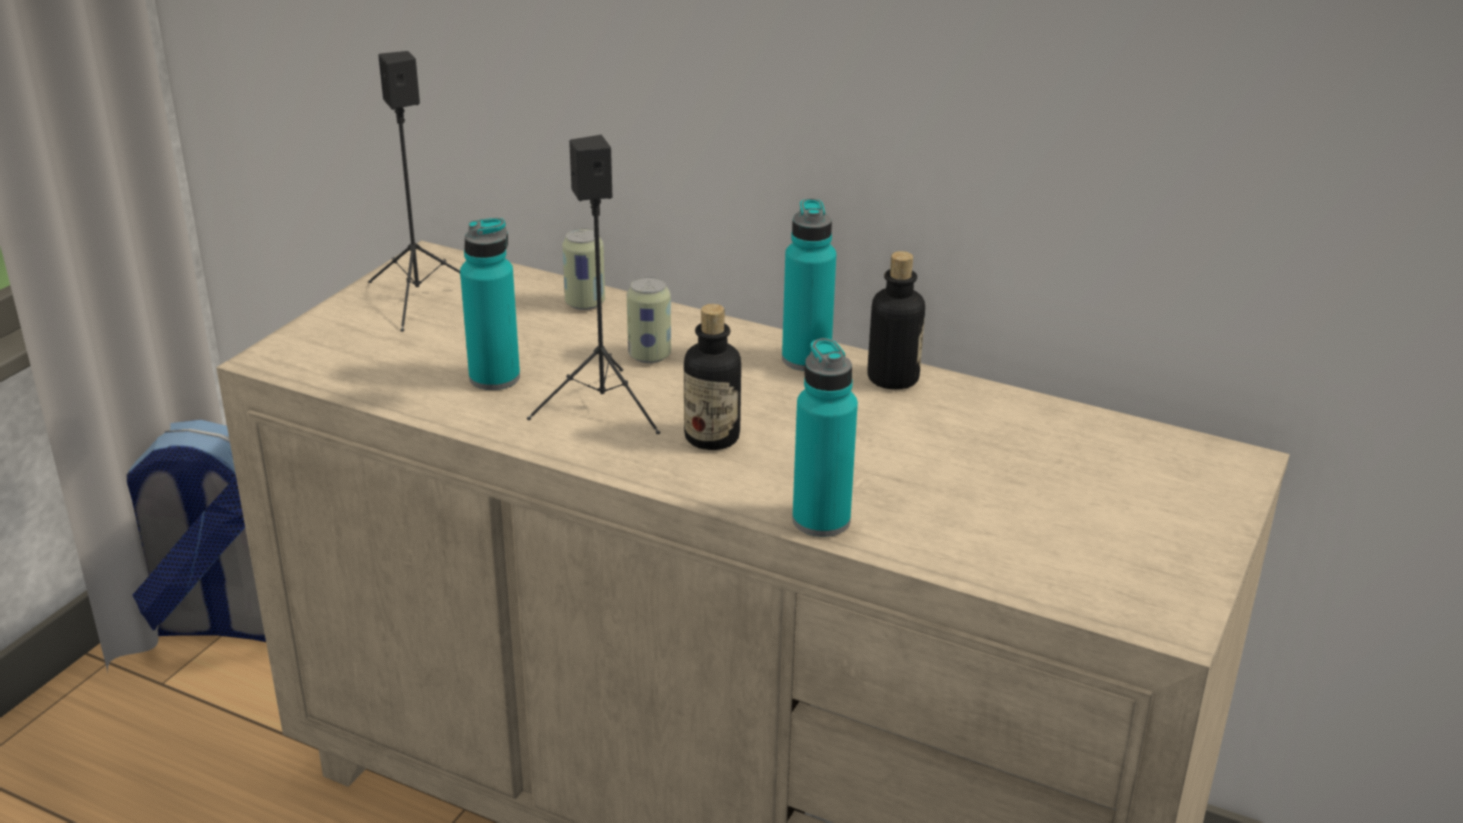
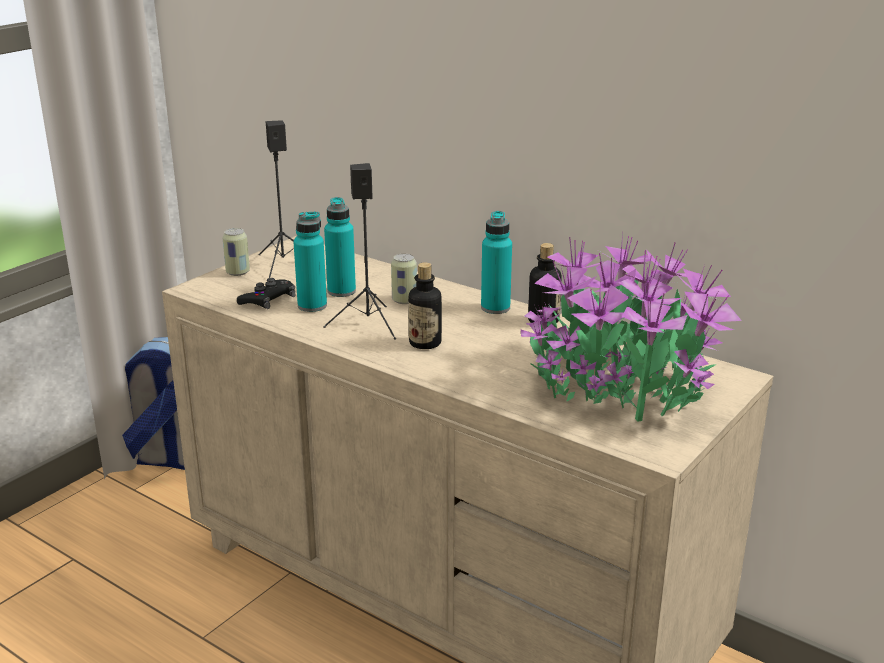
camera: 10 degrees right, 5 degrees down
(413, 372) = (268, 300): none -> black game controller
(585, 303) = (377, 272): can -> can (238, 272)
(821, 520) = (472, 388): turquoise bottle -> turquoise bottle (341, 291)
(1059, 495) = (620, 386): none -> potted plant

